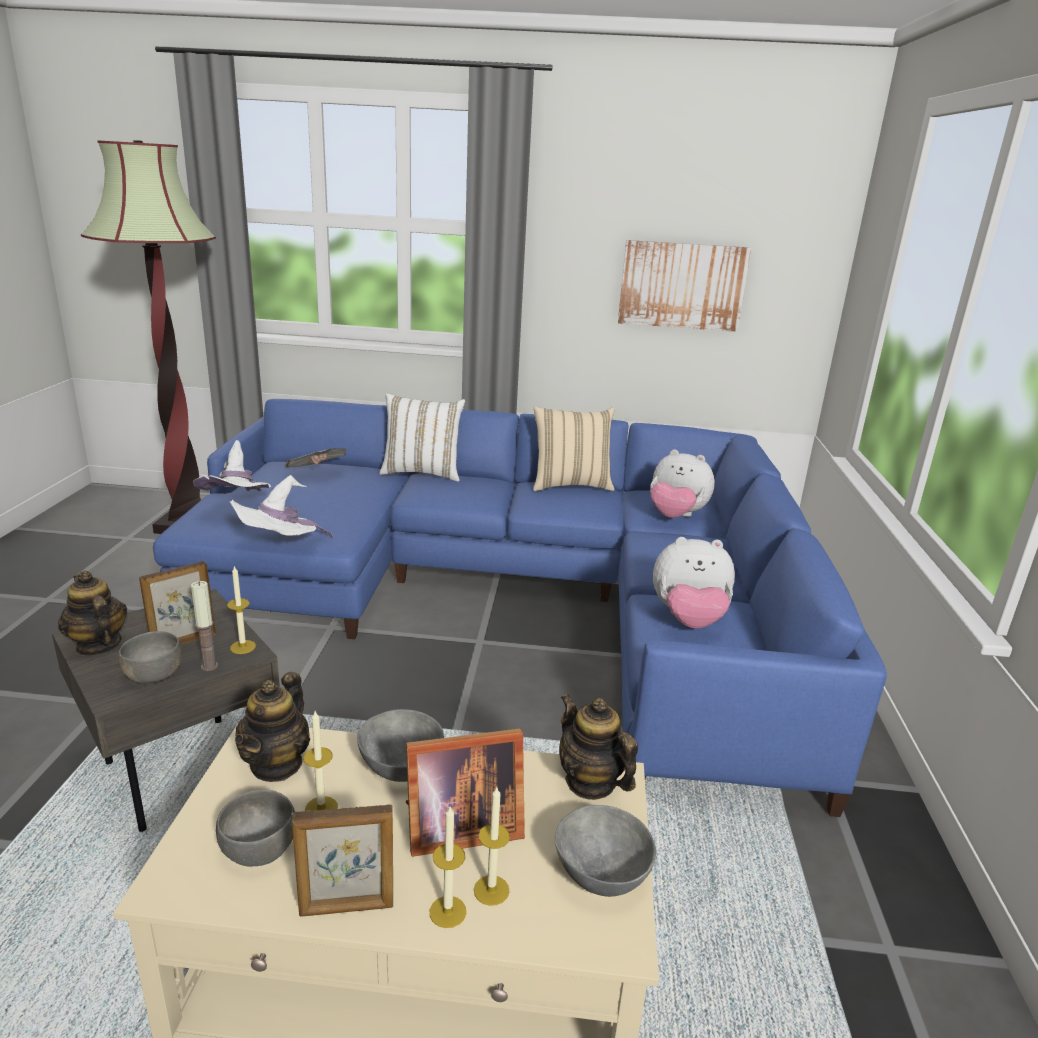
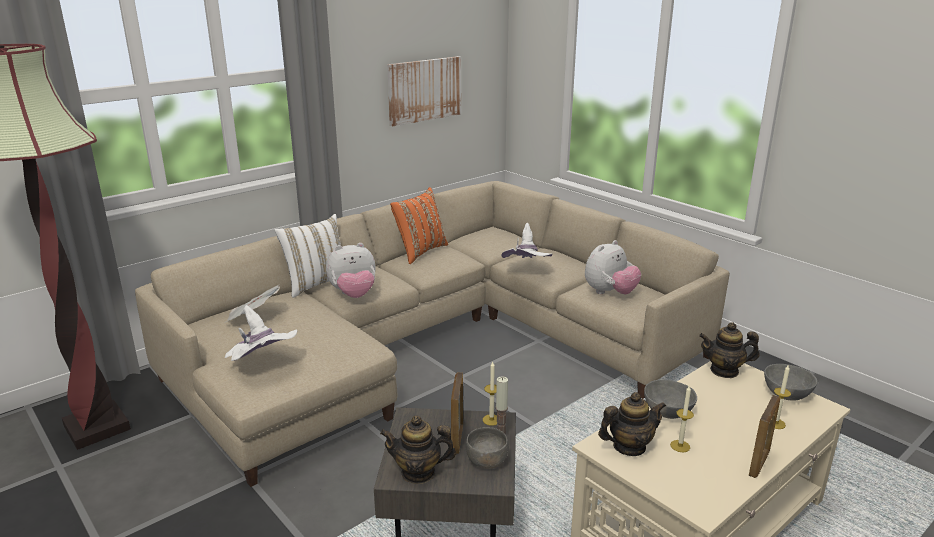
camera: 45 degrees left, 0 degrees up
(260, 849) = (697, 474): grey bowl -> none
(277, 764) = (629, 447): teapot -> teapot turned 75 degrees counterclockwise
(279, 547) = (347, 371): white hat -> white hat (526, 271)
(447, 911) = (781, 439): candle -> none
(458, 828) = (728, 415): picture frame -> none
(517, 597) = (433, 343): blue sofa -> beige sofa
(570, 485) = (420, 252): beige pillow -> orange pillow
(676, 516) = (503, 245): plush toy -> plush toy (353, 295)

